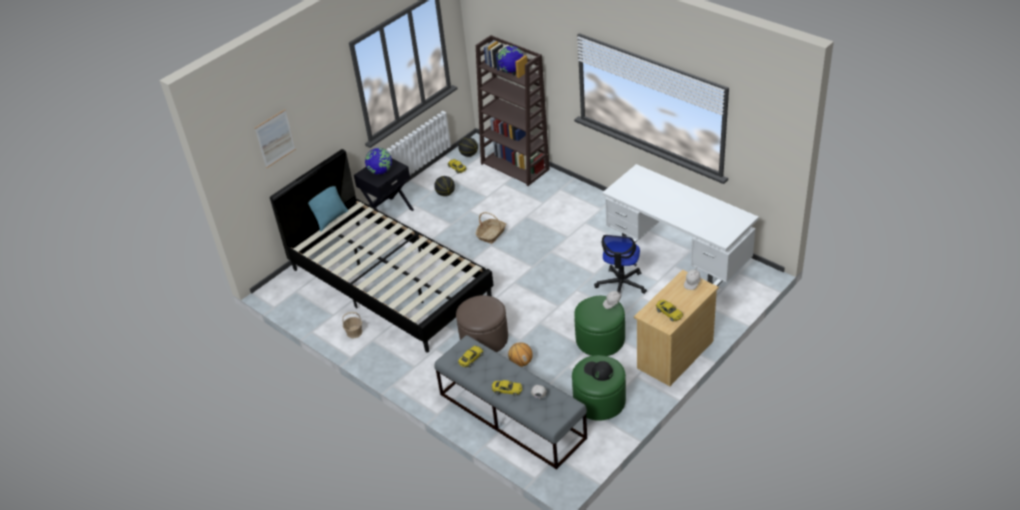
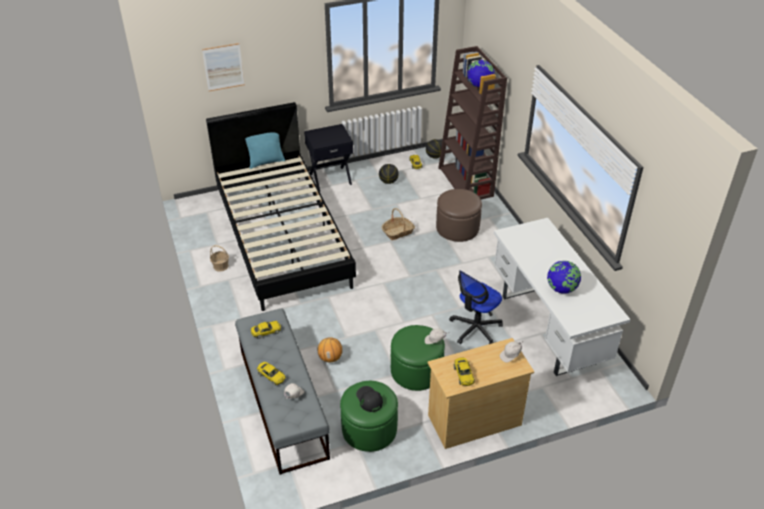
camera: 25 degrees right, 0 degrees up
(380, 171) = (327, 137): globe -> globe (561, 289)
(484, 338) = (317, 321): brown ottoman -> brown ottoman (457, 228)

